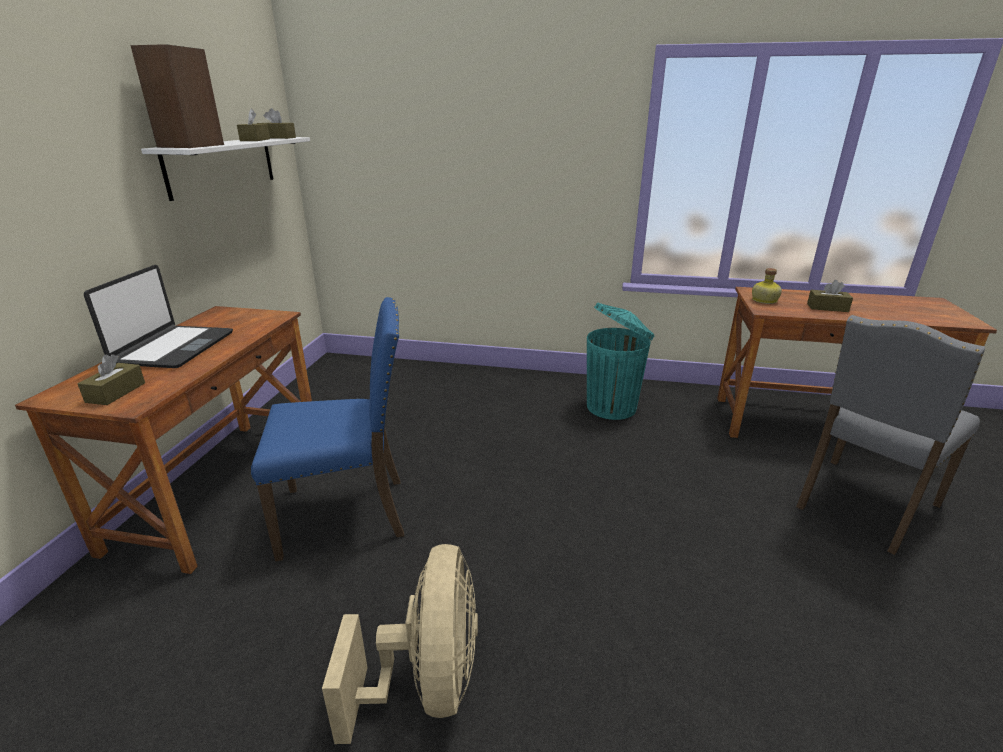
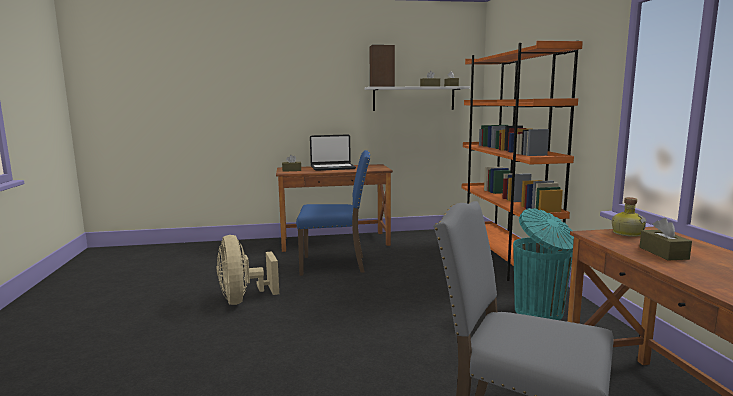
camera: 70 degrees right, 15 degrees down
(347, 513) = (335, 265): blue chair -> blue chair turned 60 degrees counterclockwise
(427, 682) = (243, 299): beige fan -> beige fan turned 90 degrees clockwise
(464, 377) = (505, 261): none -> orange bookcase

